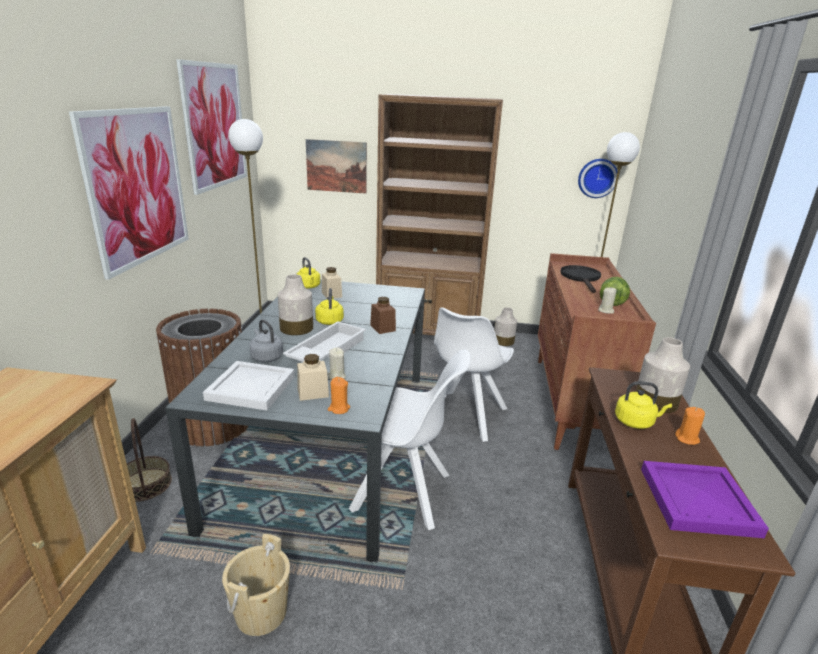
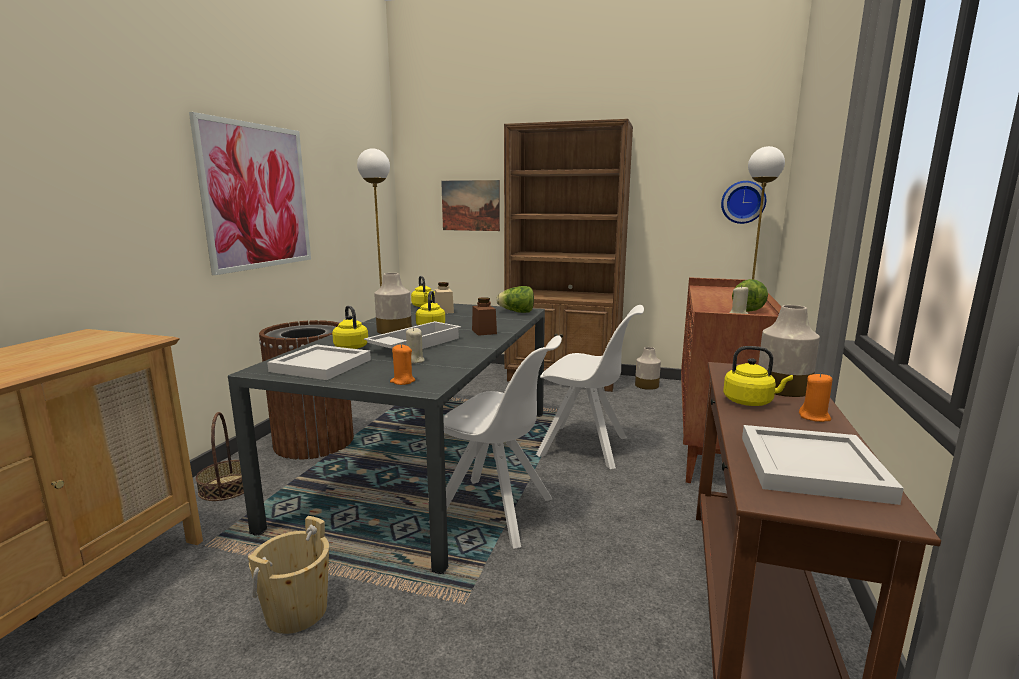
camera: 10 degrees right, 10 degrees down
(215, 126) = (349, 161): picture -> none
(266, 357) = (350, 347): grey kettle -> yellow kettle
(313, 392) = (382, 370): beige jar -> none
(401, 295) = (517, 312): none -> lettuce
(464, 416) = (585, 447): white chair -> white chair turned 105 degrees counterclockwise
(581, 278) = (720, 295): black frying pan -> none
(695, 500) = (808, 466): purple tray -> white tray

